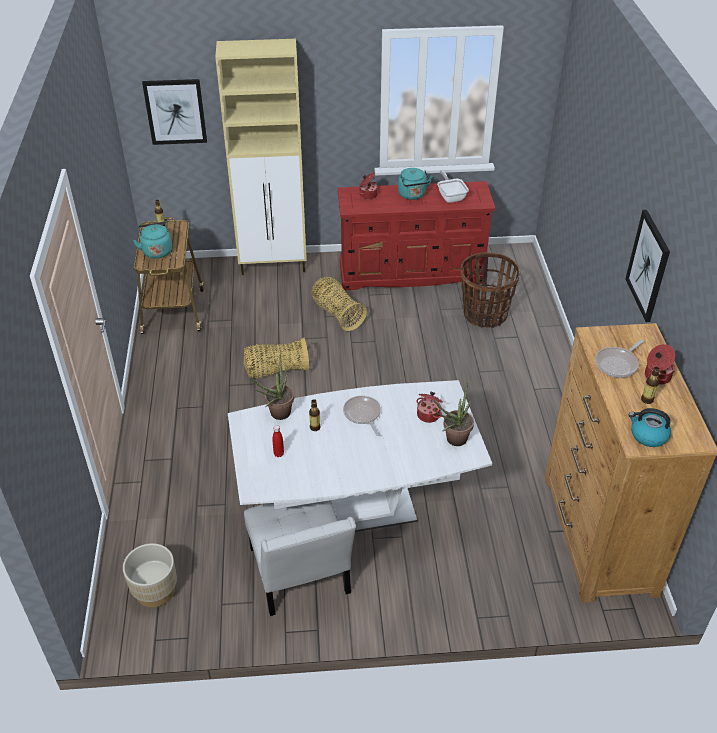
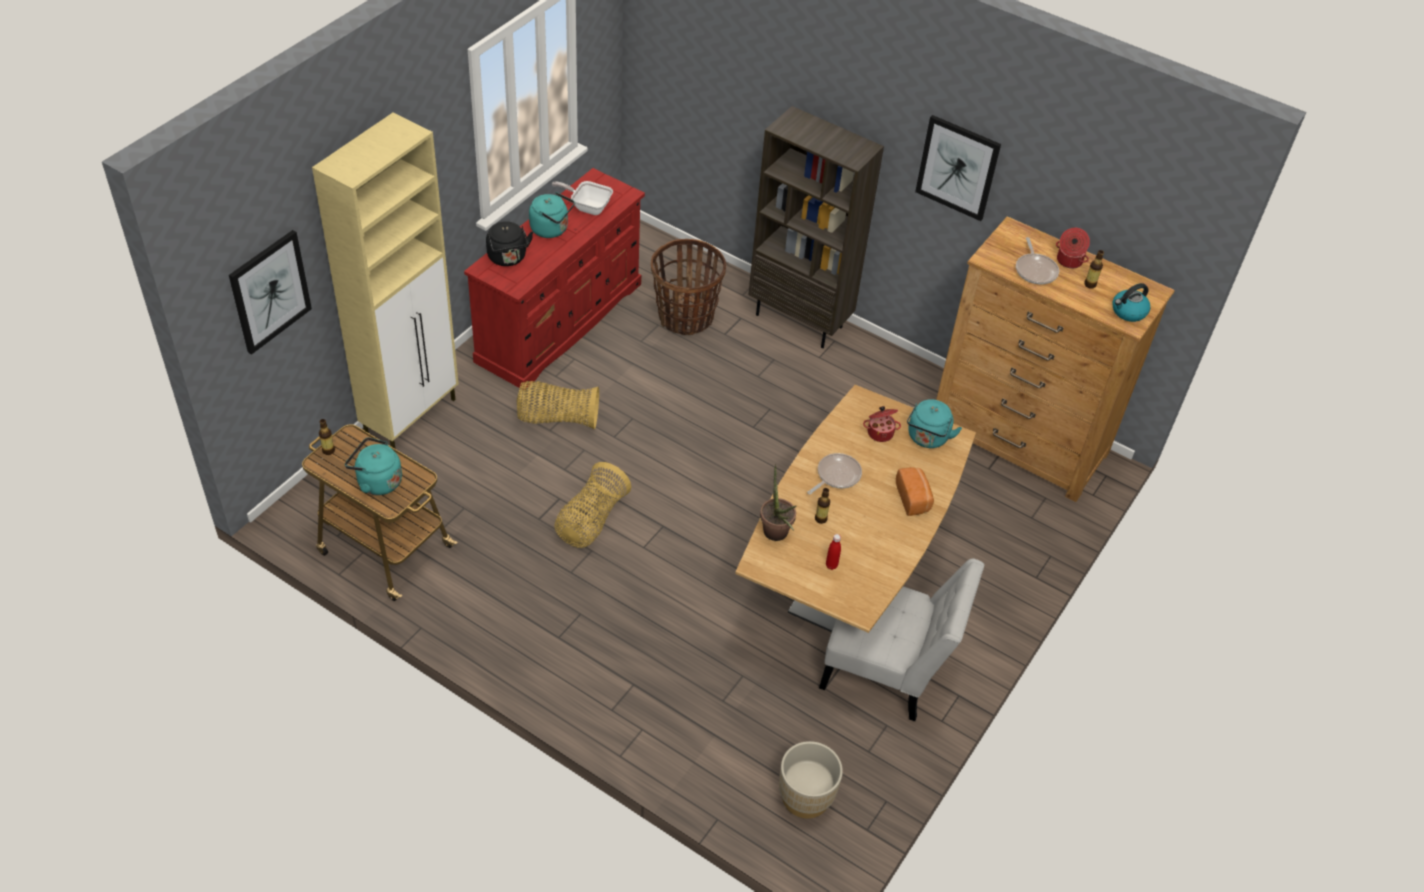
camera: 55 degrees left, 5 degrees up
(356, 509) = (844, 579): white dining table -> brown dining table
(362, 414) = (836, 475): frying pan -> frying pan turned 120 degrees clockwise
(367, 194) = (508, 258): cooking pot -> black kettle
(386, 463) = (914, 498): none -> bread
(453, 441) = (927, 438): potted plant -> turquoise kettle
(553, 362) = (800, 320): none -> brown bookcase

